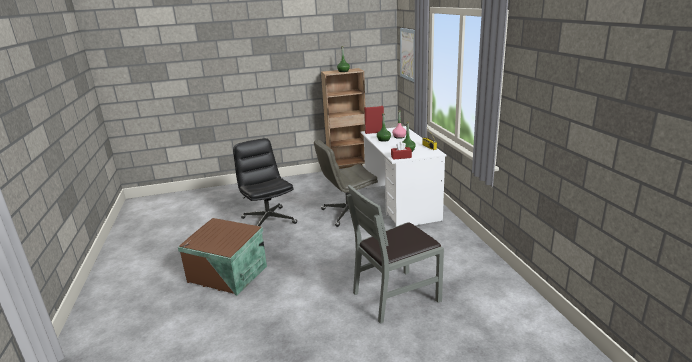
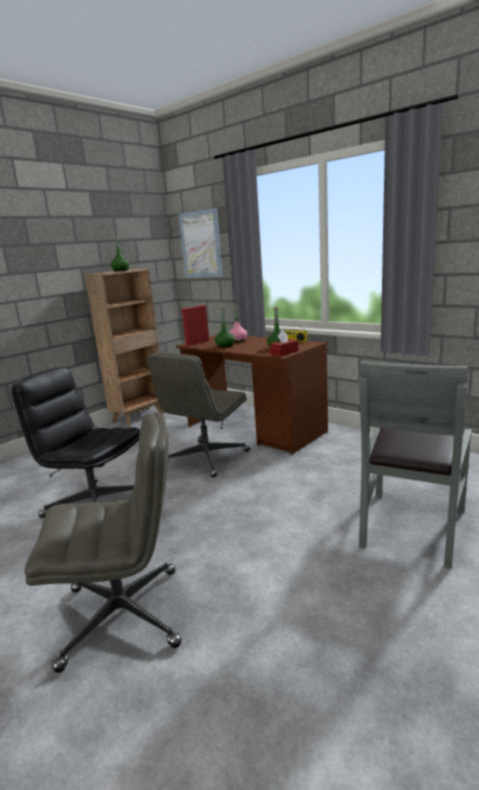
camera: 35 degrees left, 5 degrees down
(227, 275) = (124, 615): brown storage box -> grey office chair
(400, 203) = (255, 429): white desk -> brown desk

